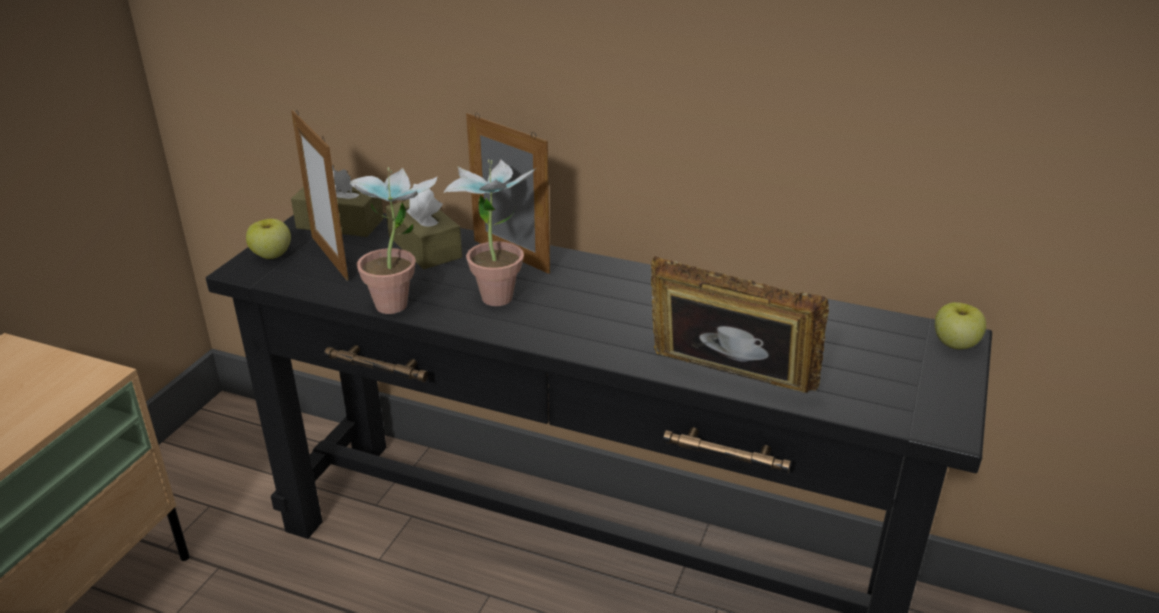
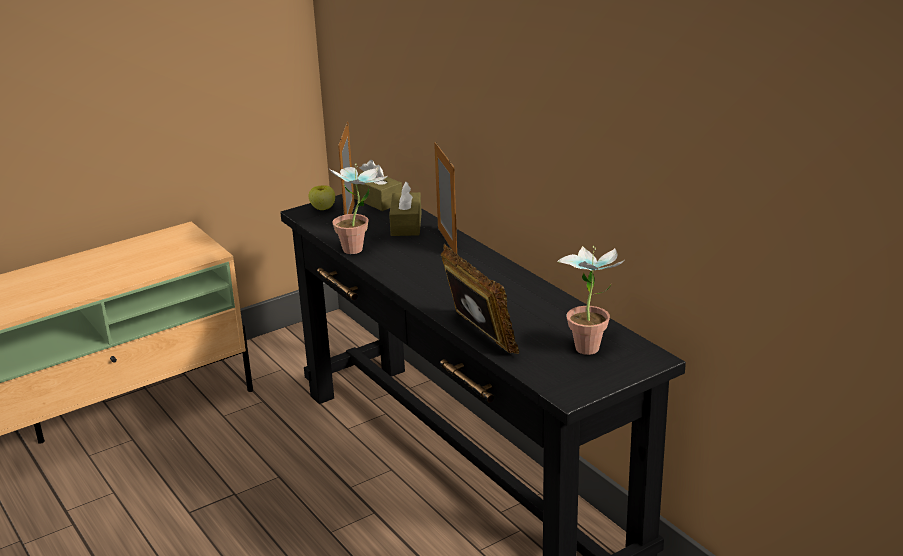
camera: 35 degrees right, 5 degrees down
(496, 291) = (415, 257): potted plant -> potted plant (590, 344)
(954, 344) = (645, 360): apple -> none

